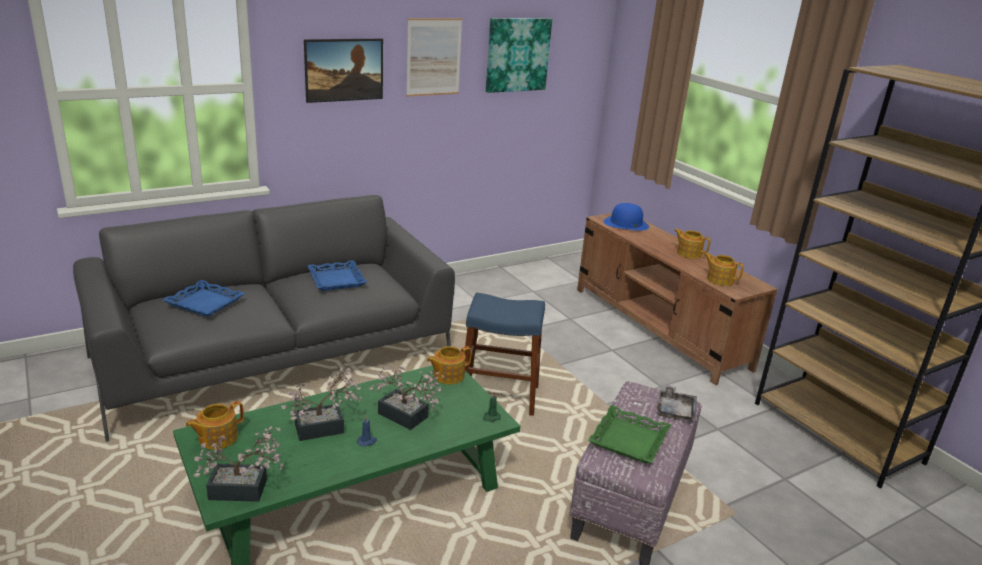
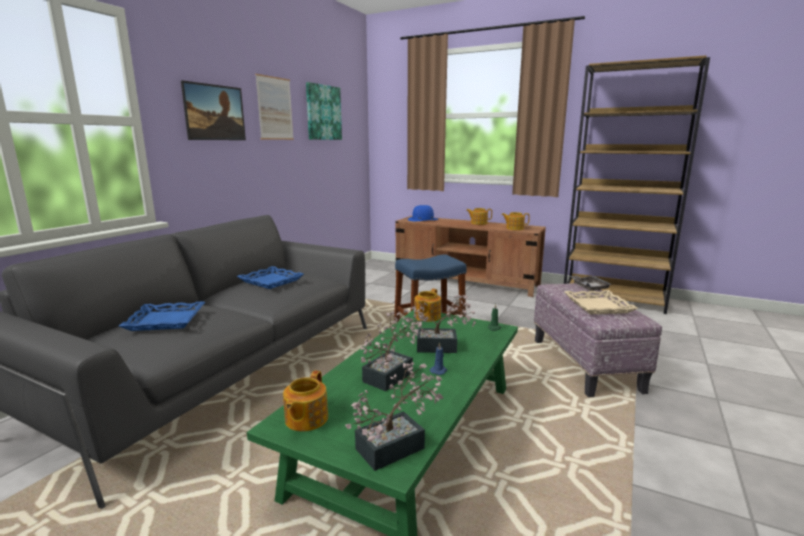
camera: 30 degrees left, 10 degrees down
(629, 440) = (598, 306): green tray -> beige tray

